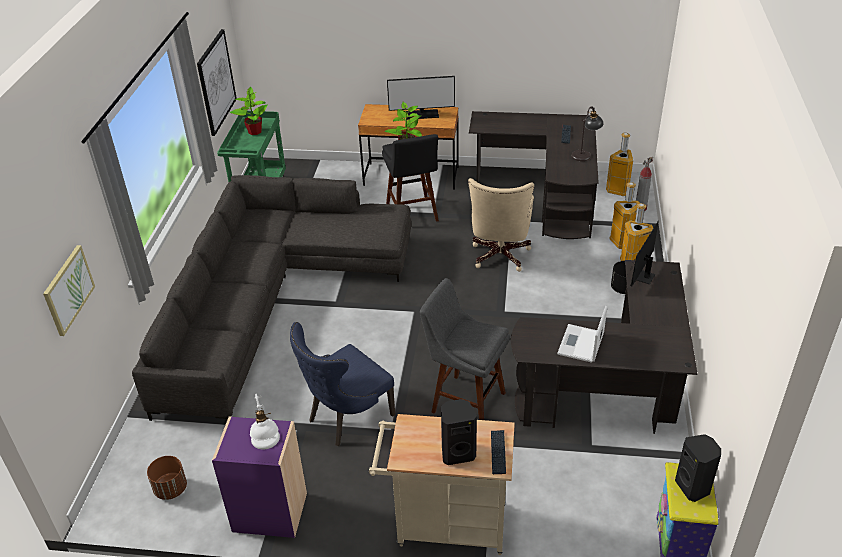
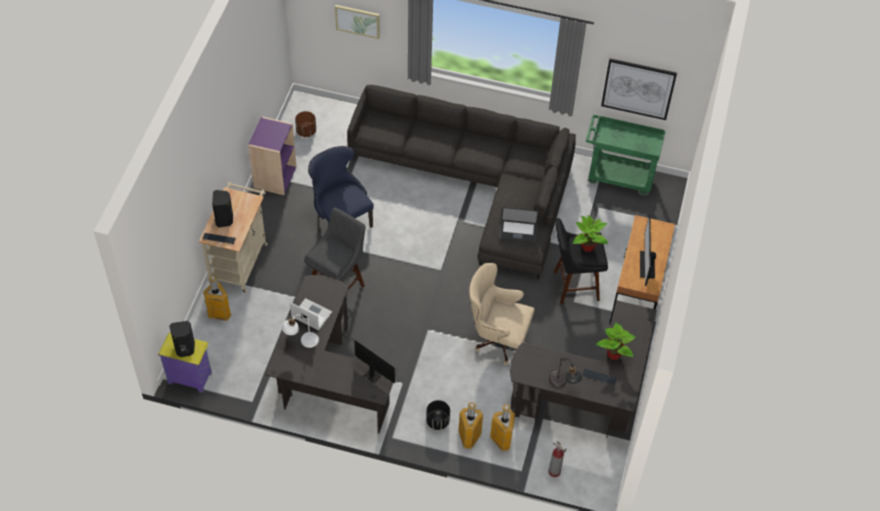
camera: 95 degrees right, 15 degrees up
(255, 131) = (636, 142): potted plant -> potted plant (614, 354)
(268, 447) = (262, 140): white table lamp -> white table lamp (301, 341)
(376, 219) = (518, 232): none -> laptop
(618, 190) = (588, 462): trash can -> trash can (220, 313)

